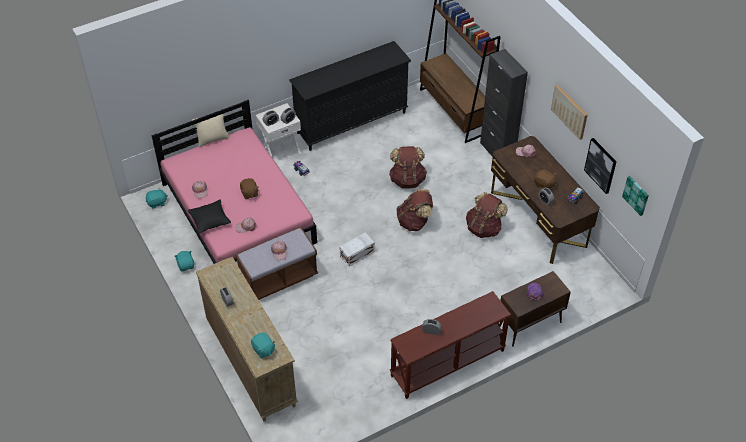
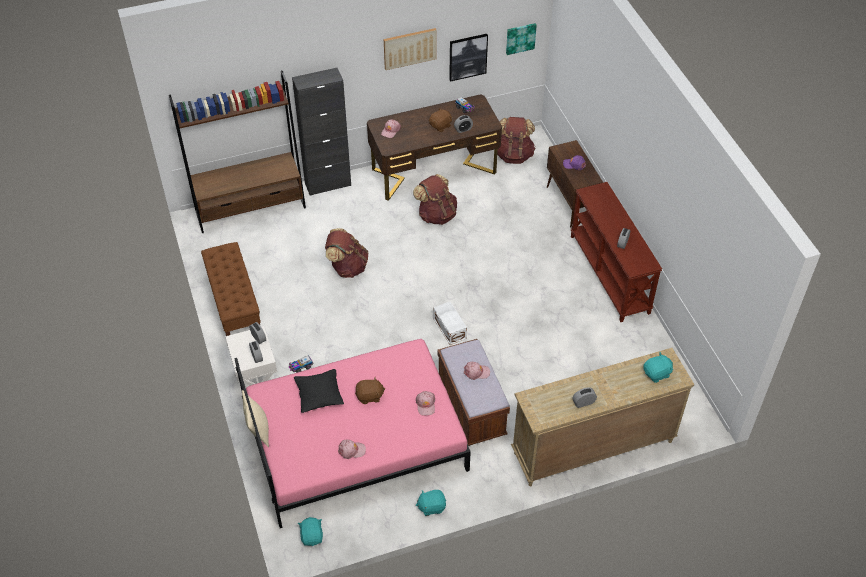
camera: 80 degrees left, 0 degrees up
(210, 220) = (406, 443): black pillow -> black pillow (319, 395)
(352, 122) = (234, 305): black dresser -> brown bench
(414, 222) = (413, 270): brown backpack -> brown backpack (514, 155)

